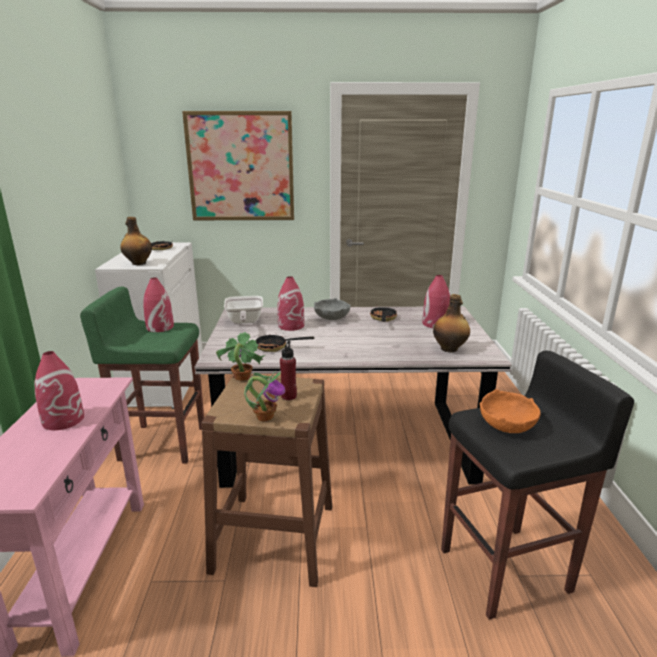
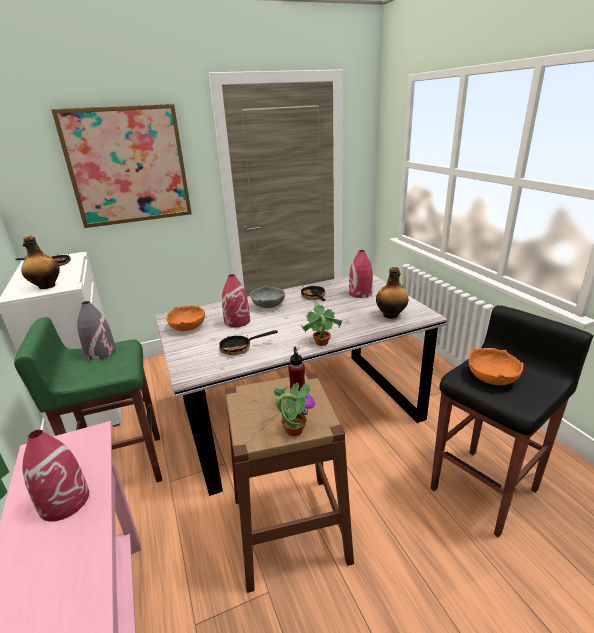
camera: 20 degrees left, 5 degrees up
(159, 327) = (100, 352): red vase -> grey vase
(241, 377) = (236, 391): potted plant -> potted plant (321, 343)
(244, 322) = (187, 327): frying pan -> orange bowl

